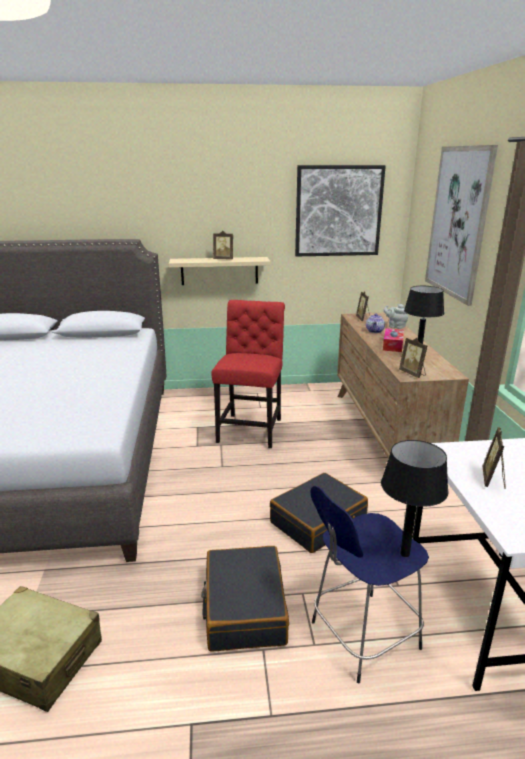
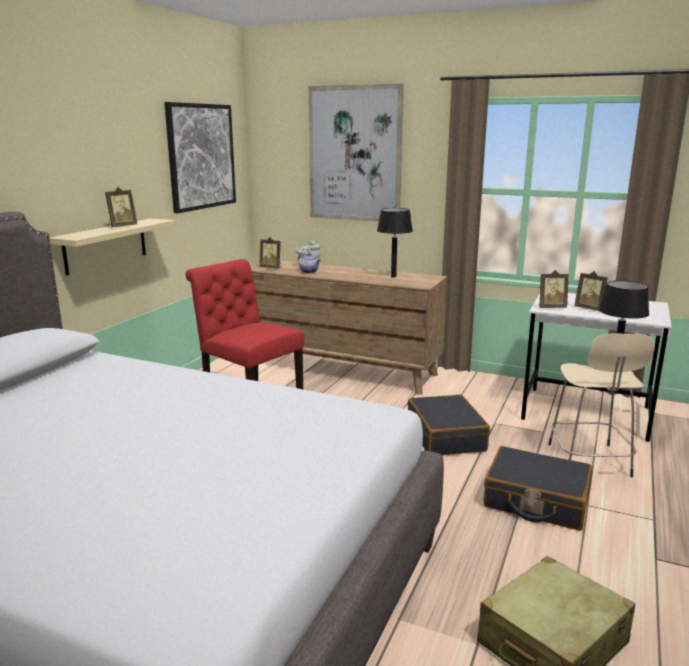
camera: 60 degrees left, 5 degrees down
(361, 636) = (589, 461): blue stool -> beige stool
(392, 345) = (352, 275): tissue box -> none
(413, 374) = (419, 283): picture frame -> picture frame (551, 307)

